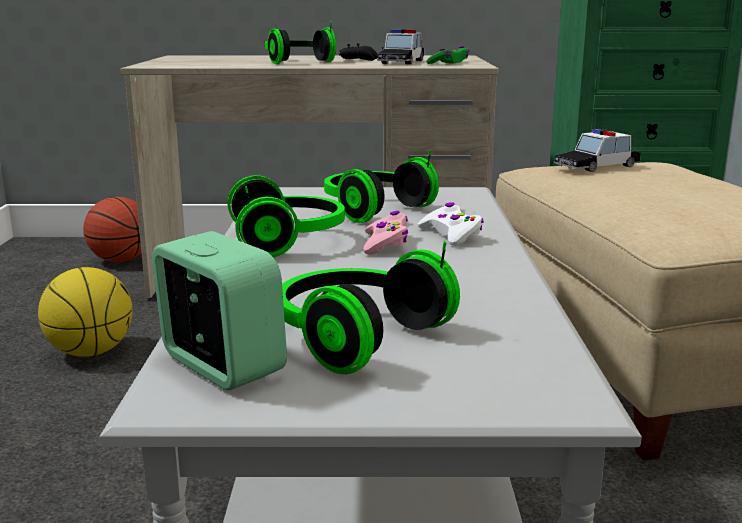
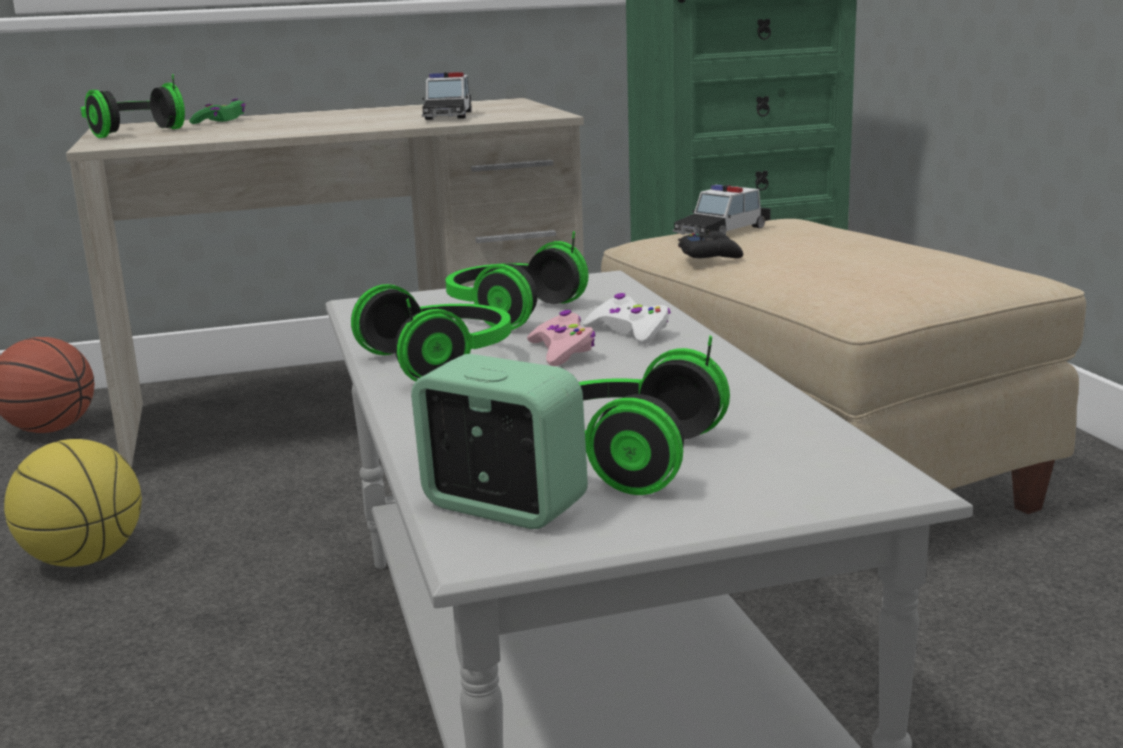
camera: 15 degrees left, 0 degrees up
(296, 61) = (304, 124): headphones -> headphones (129, 132)
(359, 59) = (384, 115): black game controller -> black game controller (711, 255)
(449, 63) = (512, 113): green game controller -> green game controller (221, 121)

